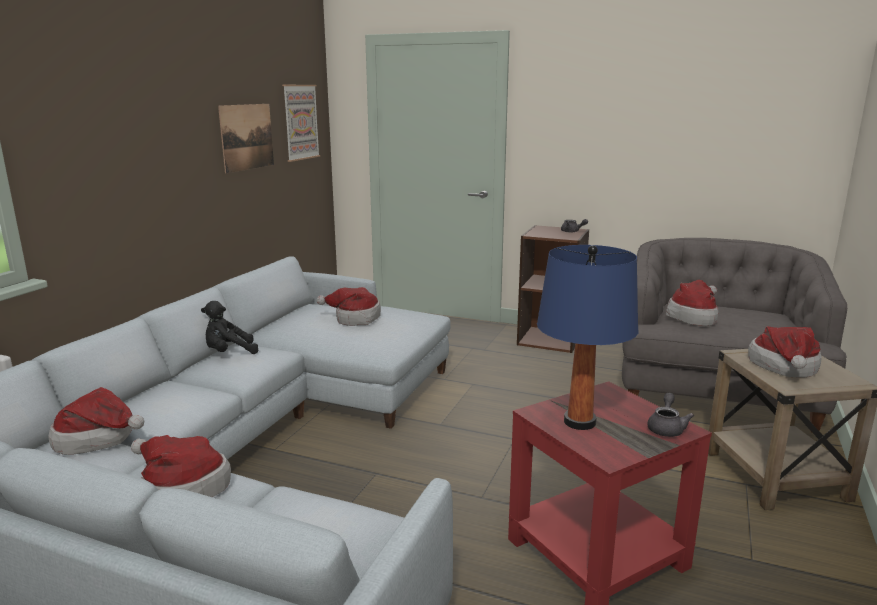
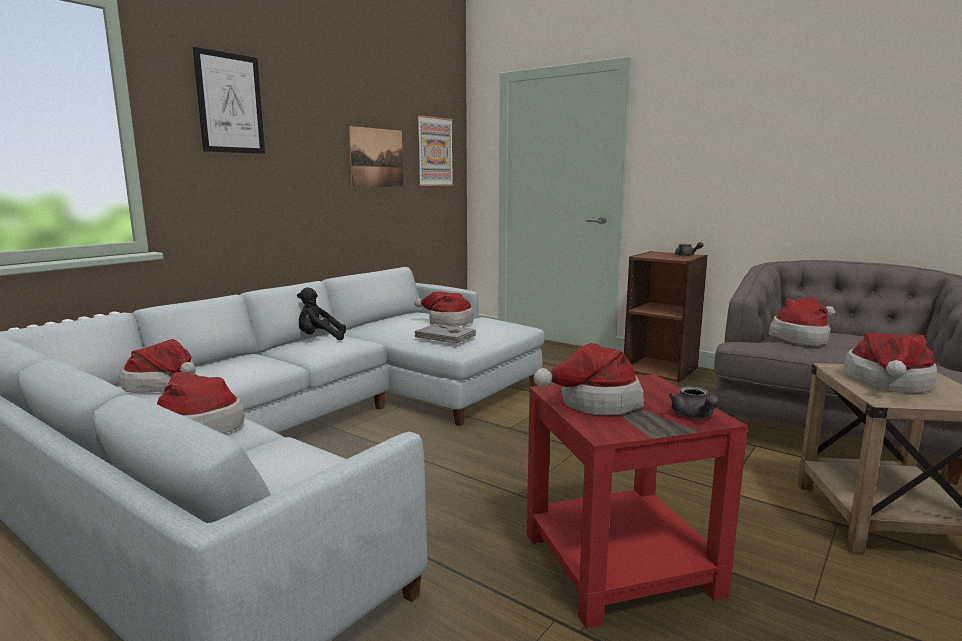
camera: 15 degrees right, 5 degrees down
(99, 96) = (230, 103): none -> picture
(363, 338) = (445, 336): none -> grey book
(579, 422) = (594, 402): blue table lamp -> hat
(666, 428) = (694, 416): grey teapot -> grey teapot turned 135 degrees clockwise

